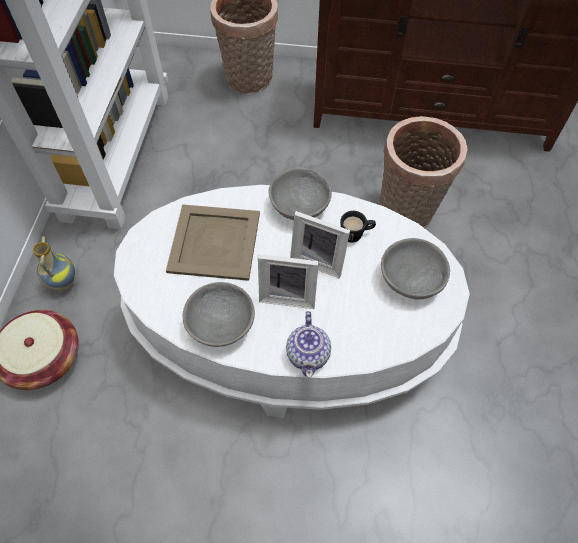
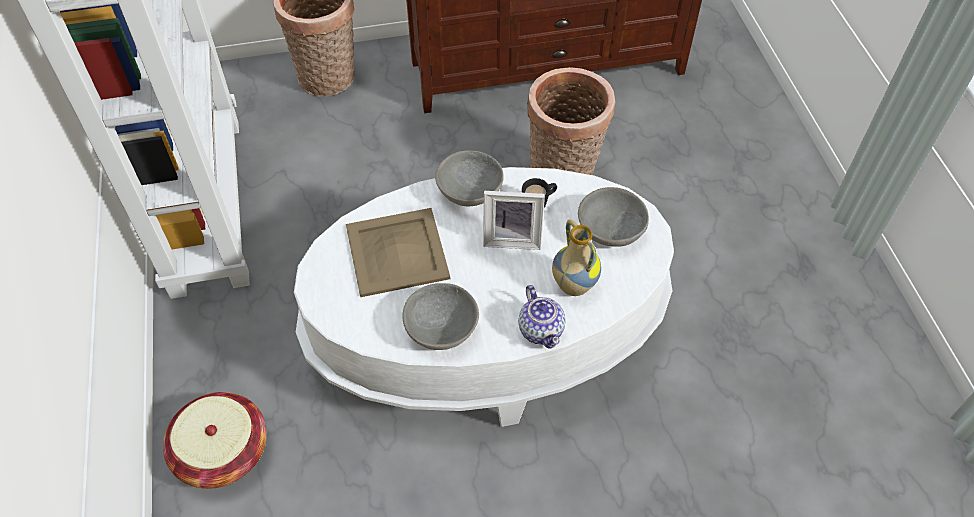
camera: 20 degrees left, 5 degrees down
(62, 282) = (205, 364): vase -> vase (572, 286)
(288, 295) = (496, 280): picture frame -> none

